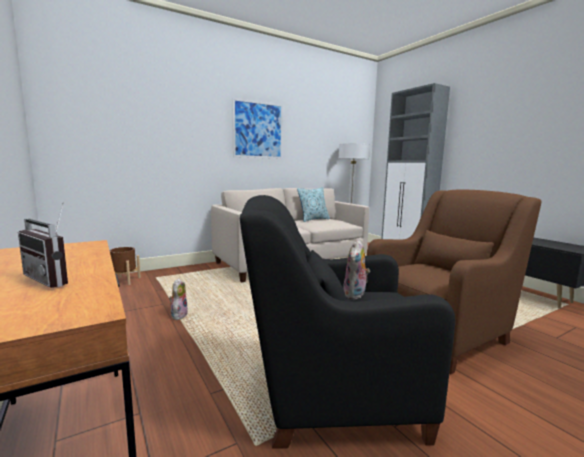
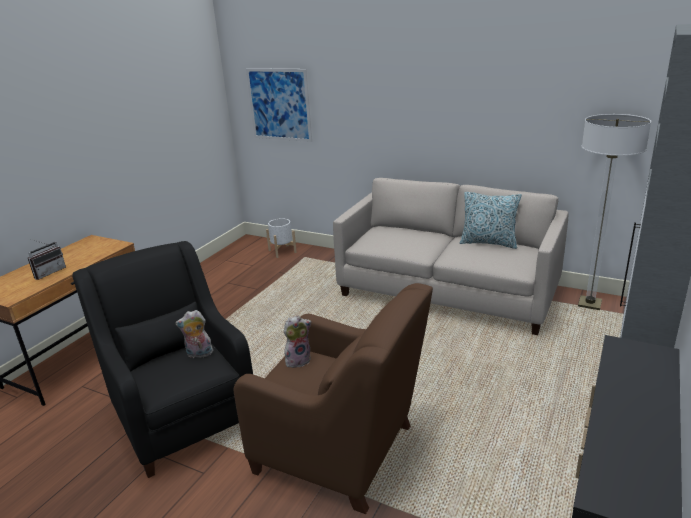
camera: 60 degrees right, 15 degrees up
(55, 279) = (48, 272): radio -> radio turned 150 degrees counterclockwise
(124, 280) = (282, 251): brown planter -> white planter
(178, 315) = (244, 305): plush toy -> plush toy (298, 360)
(258, 130) = (441, 93): picture -> picture (279, 104)

